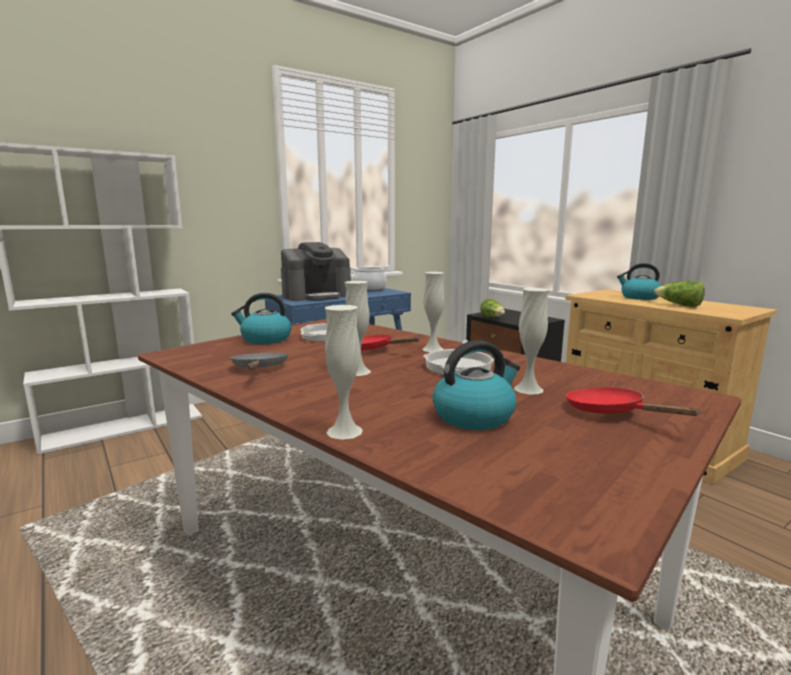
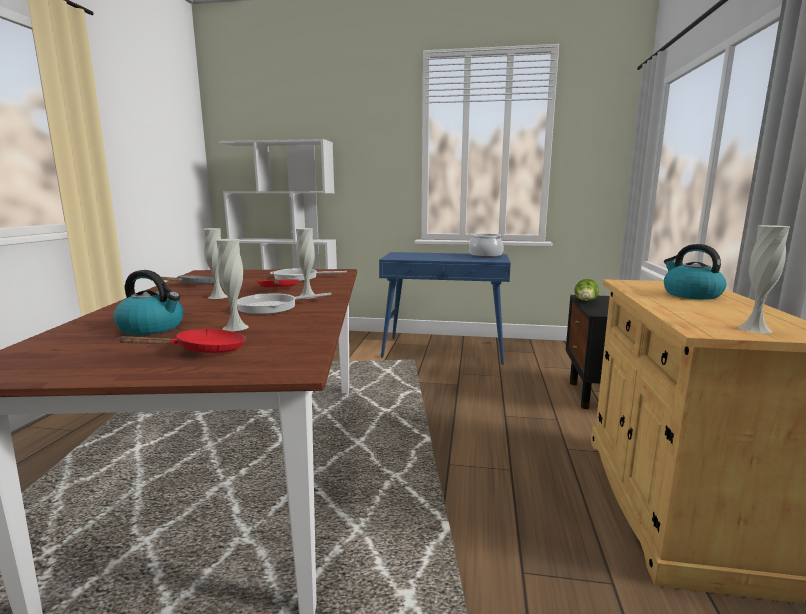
camera: 45 degrees right, 0 degrees up
(265, 339) = (262, 273): kettle -> none
(316, 296) = (423, 255): coffee machine -> none
(344, 431) = (97, 315): white vase -> white vase (754, 329)
(610, 412) = (204, 351): red frying pan -> red frying pan turned 45 degrees clockwise
(679, 305) = (694, 309): lettuce -> none

